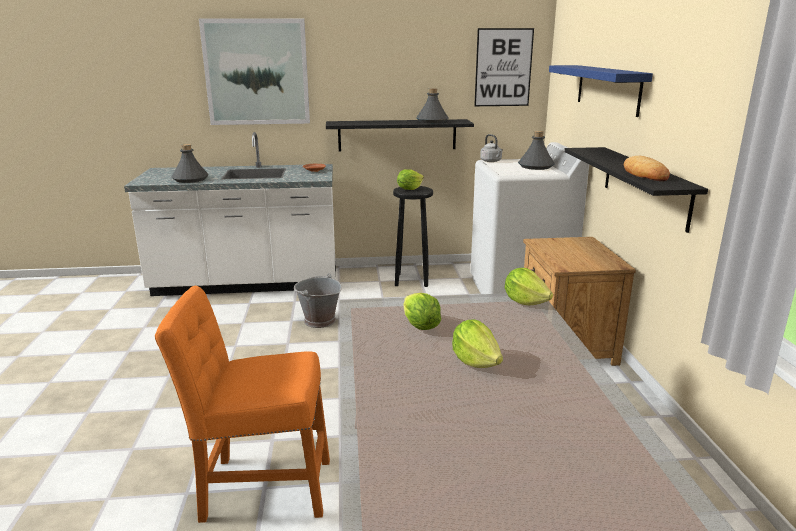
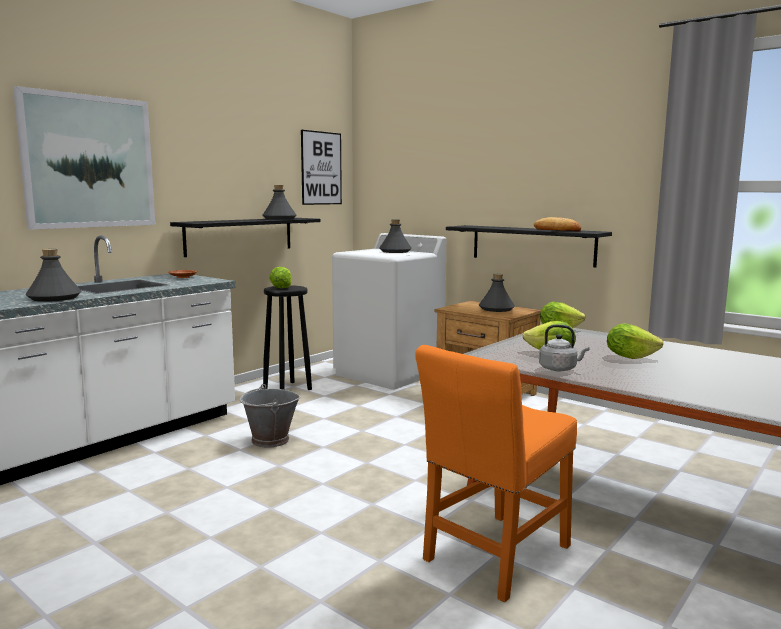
camera: 45 degrees left, 10 degrees down
(491, 161) = (350, 252): grey kettle -> grey kettle (560, 369)
(584, 255) = (496, 309): none -> grey bottle
(607, 88) = (460, 178): blue shelf -> none

